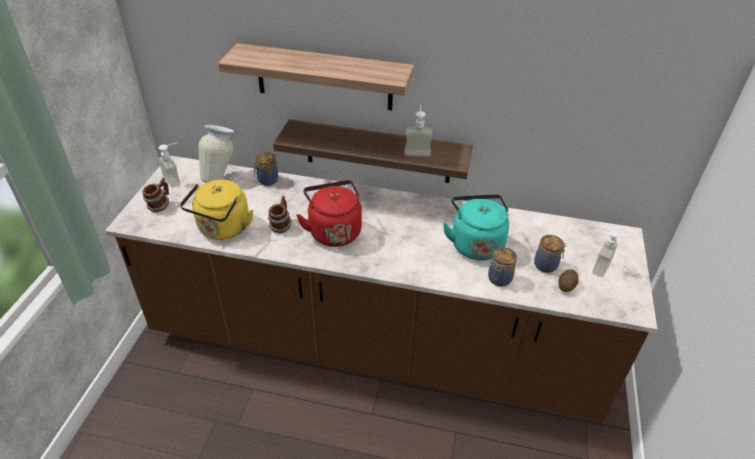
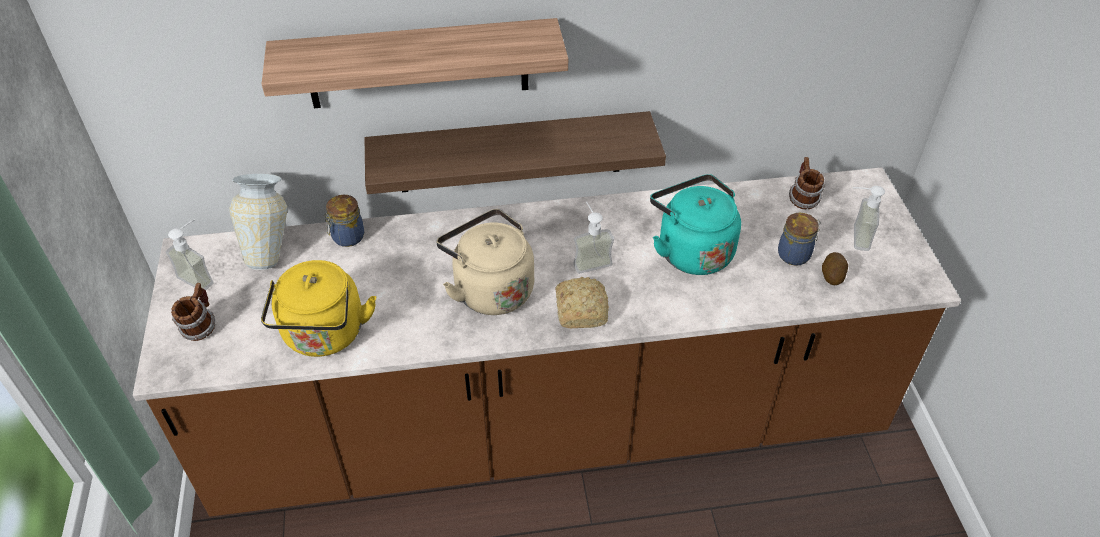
camera: 20 degrees left, 5 degrees up
(281, 225) = (409, 304): mug -> mug (802, 199)
(333, 231) = (490, 289): red kettle -> beige kettle
(383, 258) = (582, 309): none -> bread
(417, 150) = (581, 140): soap dispenser -> soap dispenser (590, 259)
(499, 279) = (747, 293): jar -> none

